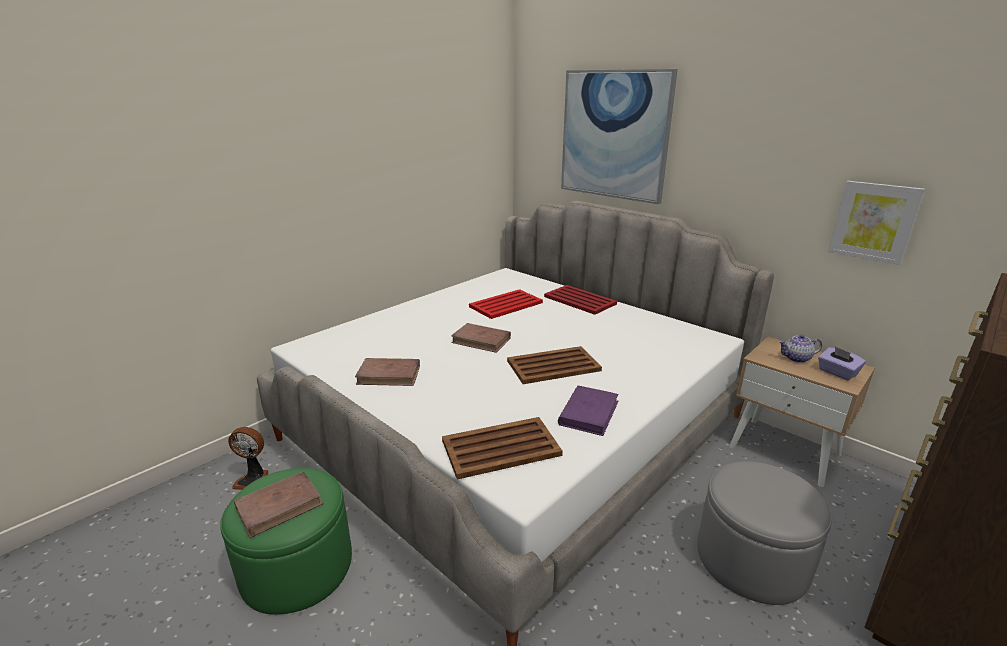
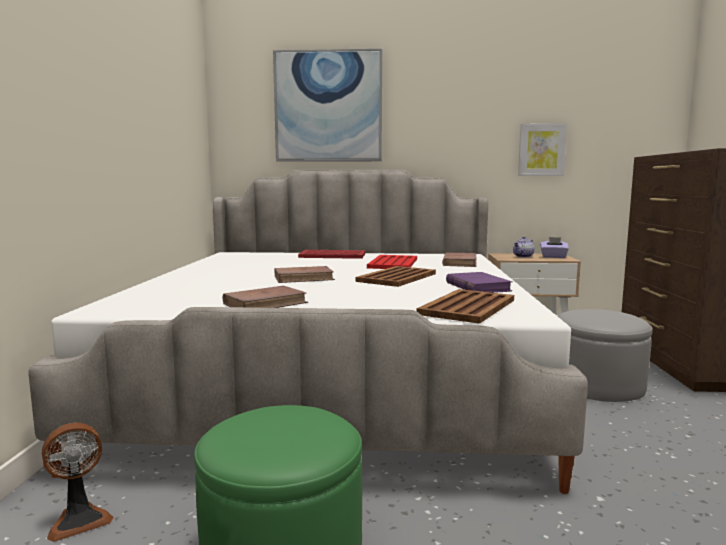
camera: 40 degrees left, 15 degrees down
(279, 506) = (288, 434): brown book -> brown book (459, 263)
(506, 304) = (275, 264): red tray -> red tray (393, 263)

